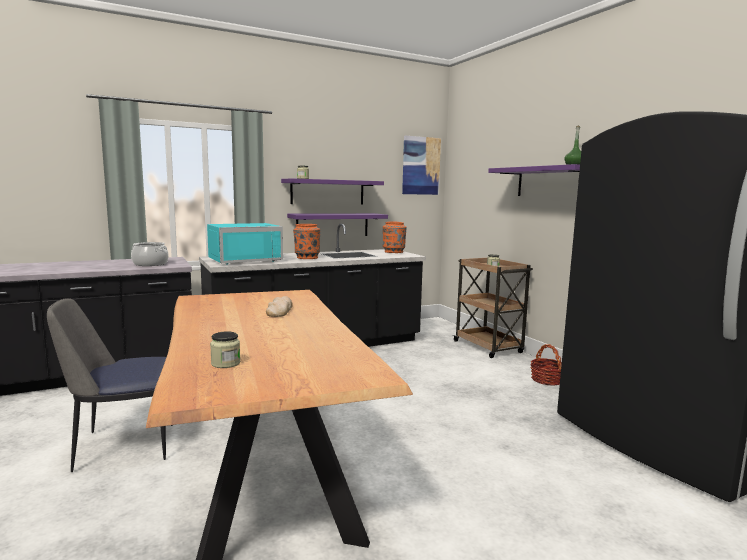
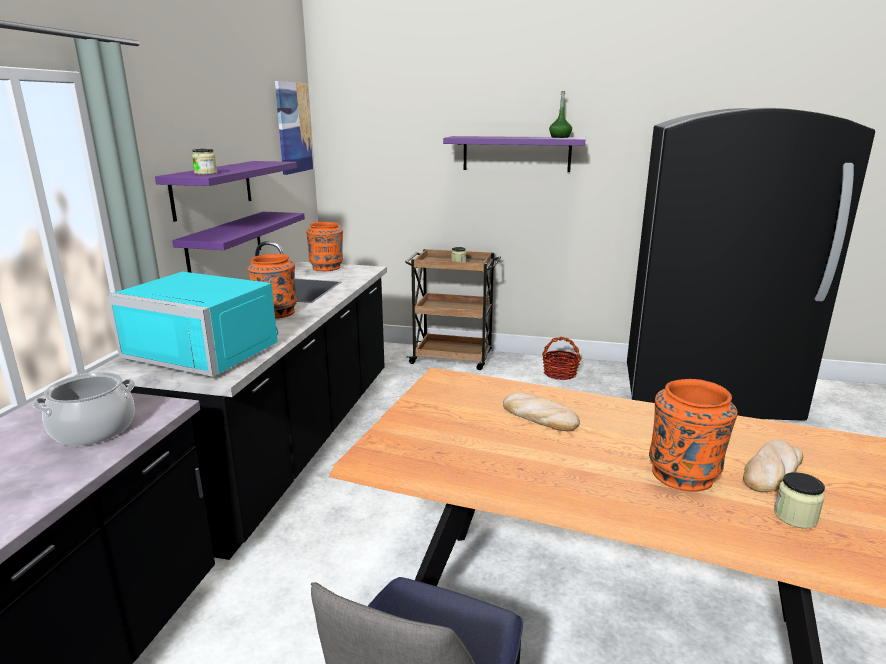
camera: 50 degrees left, 10 degrees up
(244, 260) = (210, 350): turquoise microwave -> turquoise microwave turned 105 degrees clockwise
(248, 339) = (684, 474): none -> orange vase
(284, 355) = (772, 471): none -> bread

